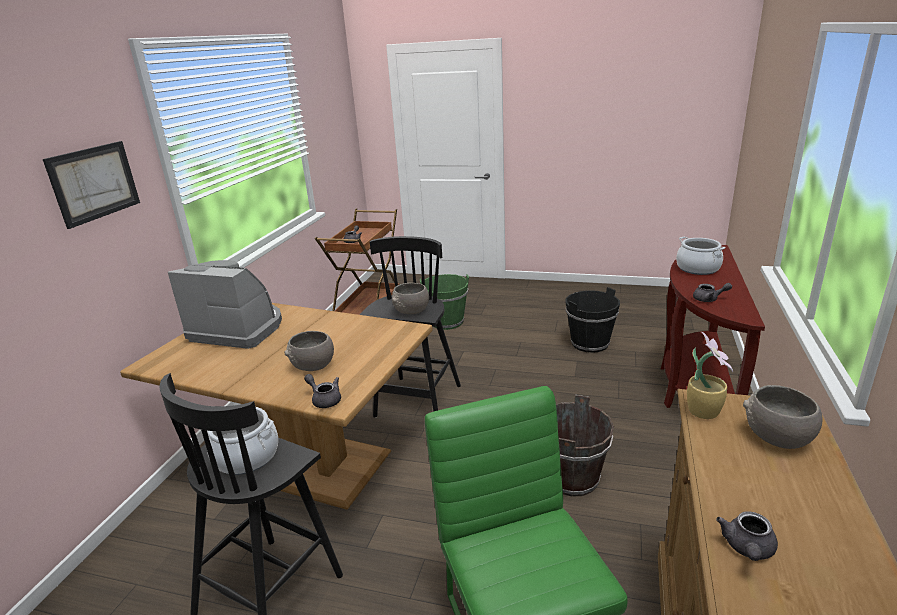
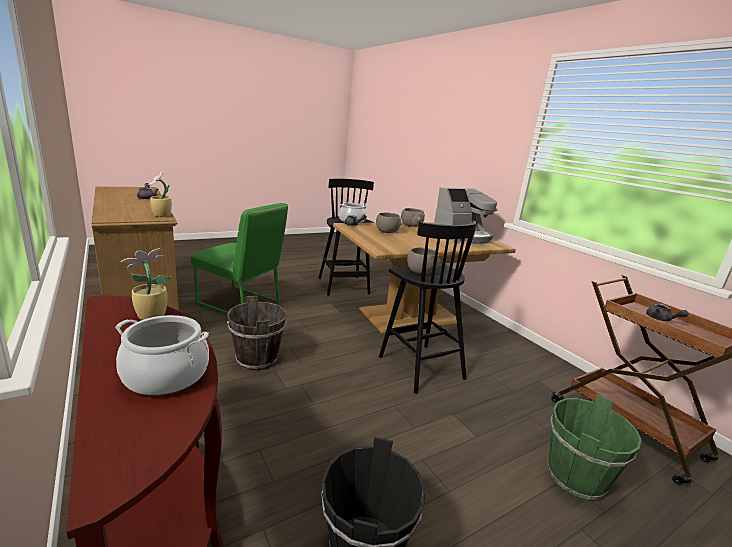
camera: 130 degrees right, 5 degrees down
(94, 183) = (490, 133): picture -> none
(709, 299) = (150, 316): grey teapot -> potted plant
(777, 437) = (124, 212): grey bowl -> grey bowl (411, 225)

